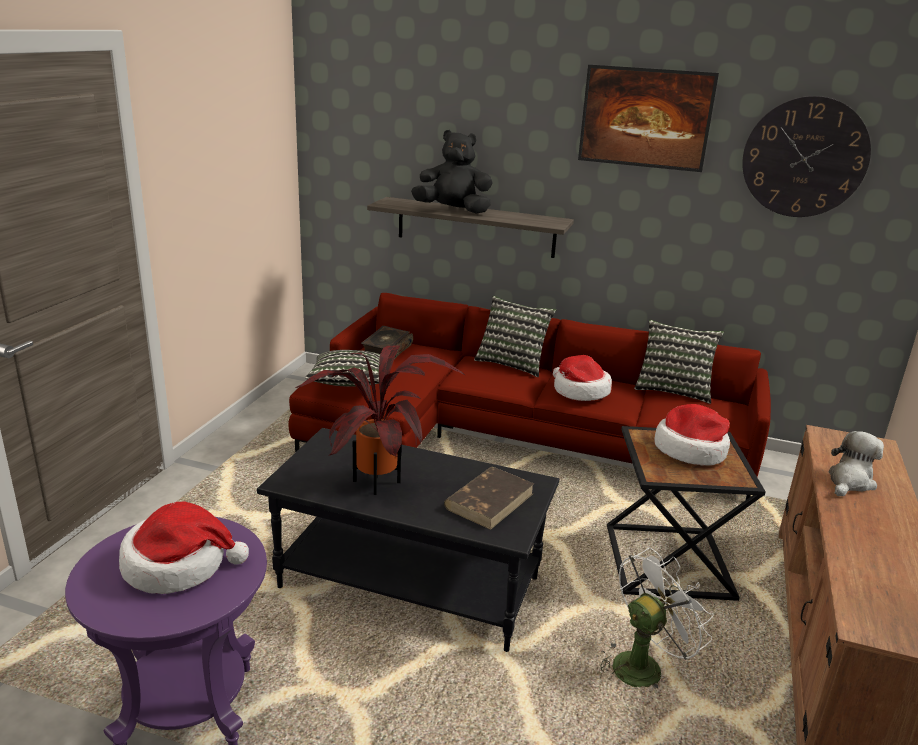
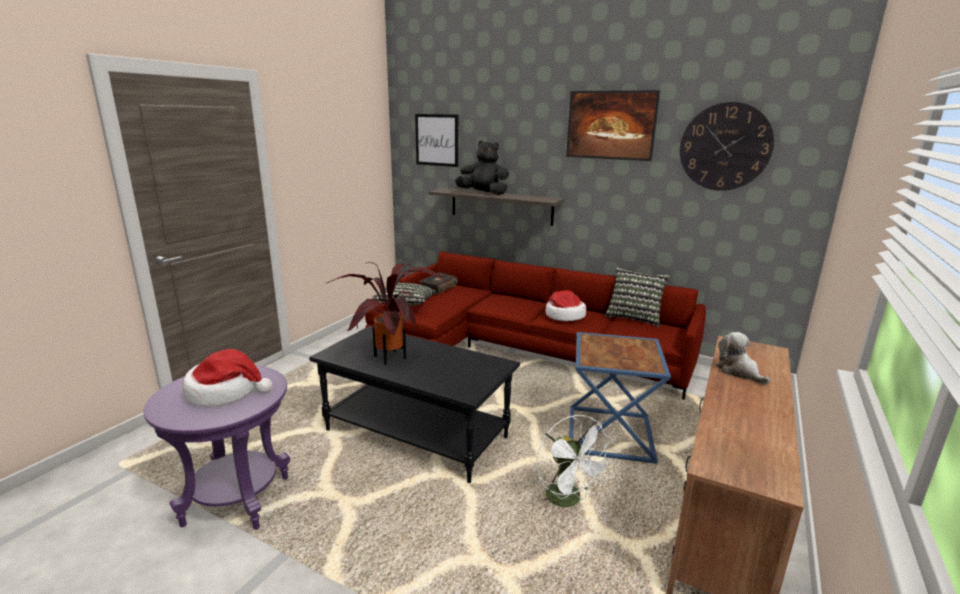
camera: 10 degrees right, 5 degrees down
(374, 124) = (437, 140): none -> picture
(490, 500) = (463, 372): brown book -> none
(512, 363) = (523, 298): pillow -> none
(643, 664) = (569, 500): white fan -> white fan turned 90 degrees clockwise
(670, 563) = (611, 435): black side table -> blue side table
(691, 450) = (623, 348): hat -> none
(849, 482) = (738, 372): plush toy -> plush toy turned 75 degrees counterclockwise

